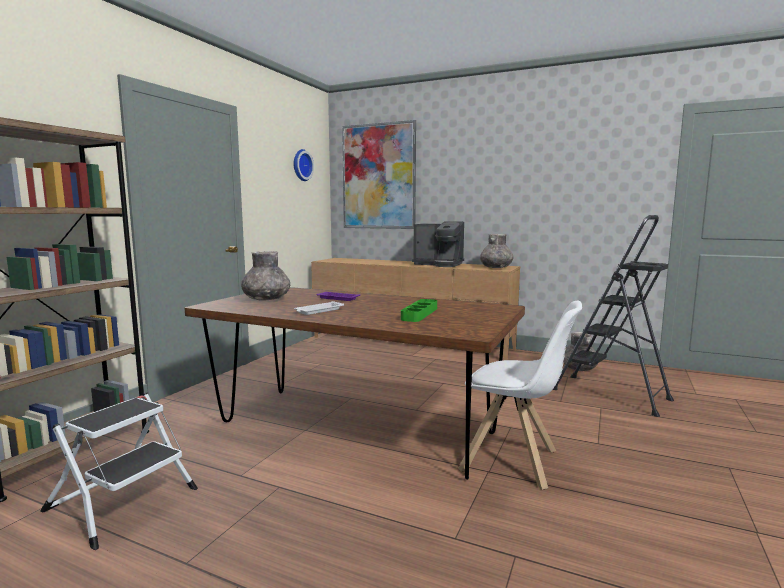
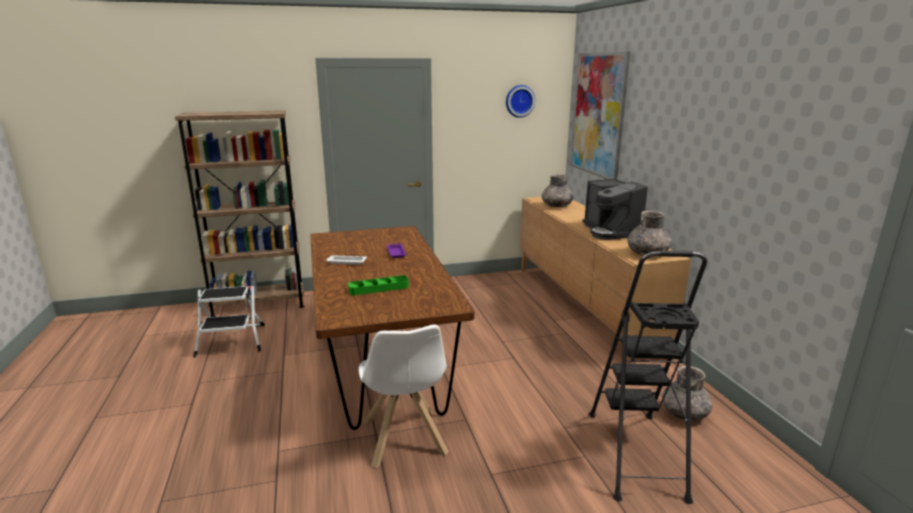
camera: 50 degrees right, 10 degrees up
(266, 299) = (361, 239): grey vase -> grey vase (556, 206)

